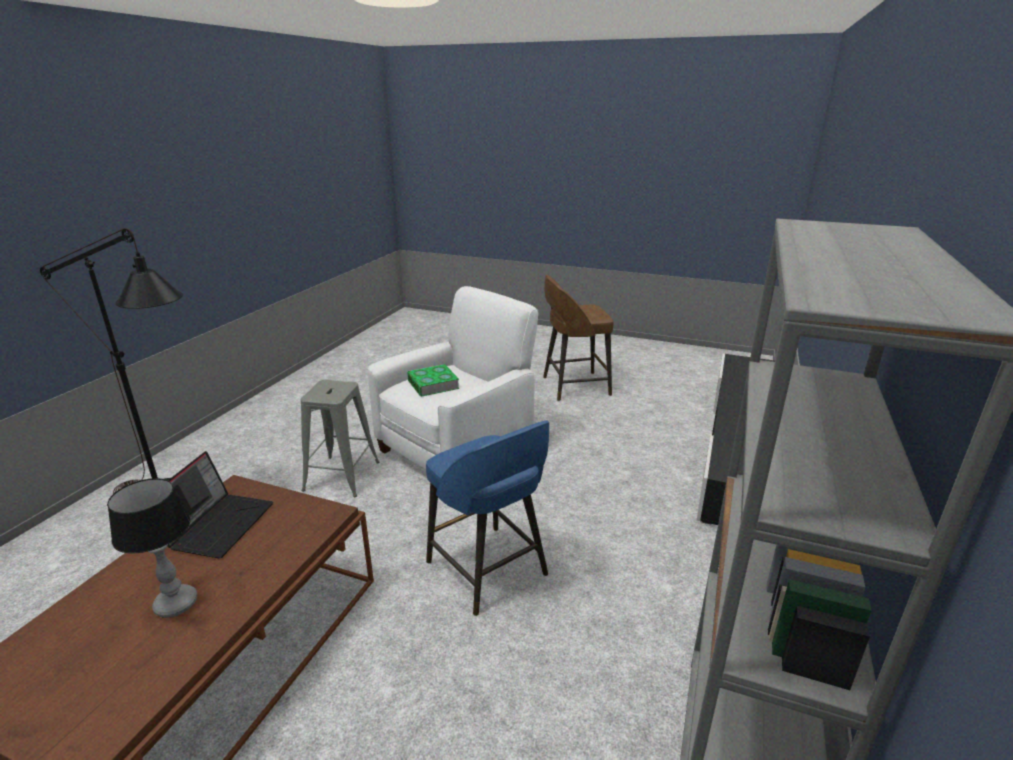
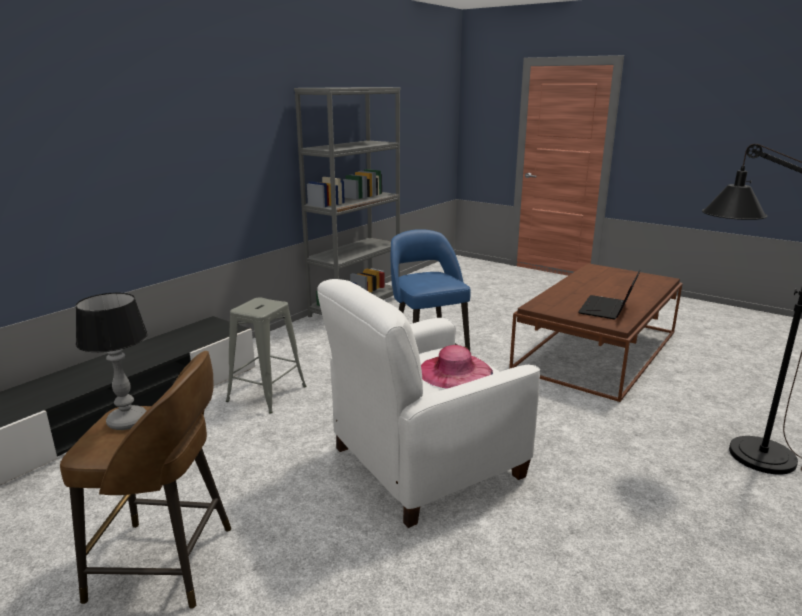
camera: 165 degrees left, 5 degrees down
(176, 603) = (599, 288): table lamp -> table lamp (127, 422)
(341, 476) = (564, 450): grey stool -> grey stool (267, 393)
(433, 384) = (455, 371): book -> pink hat

